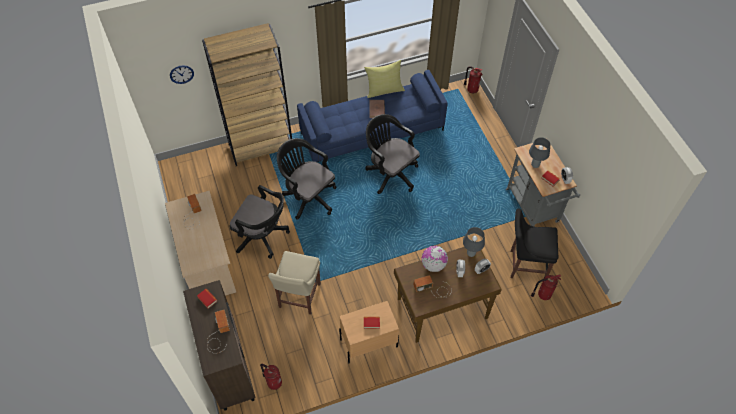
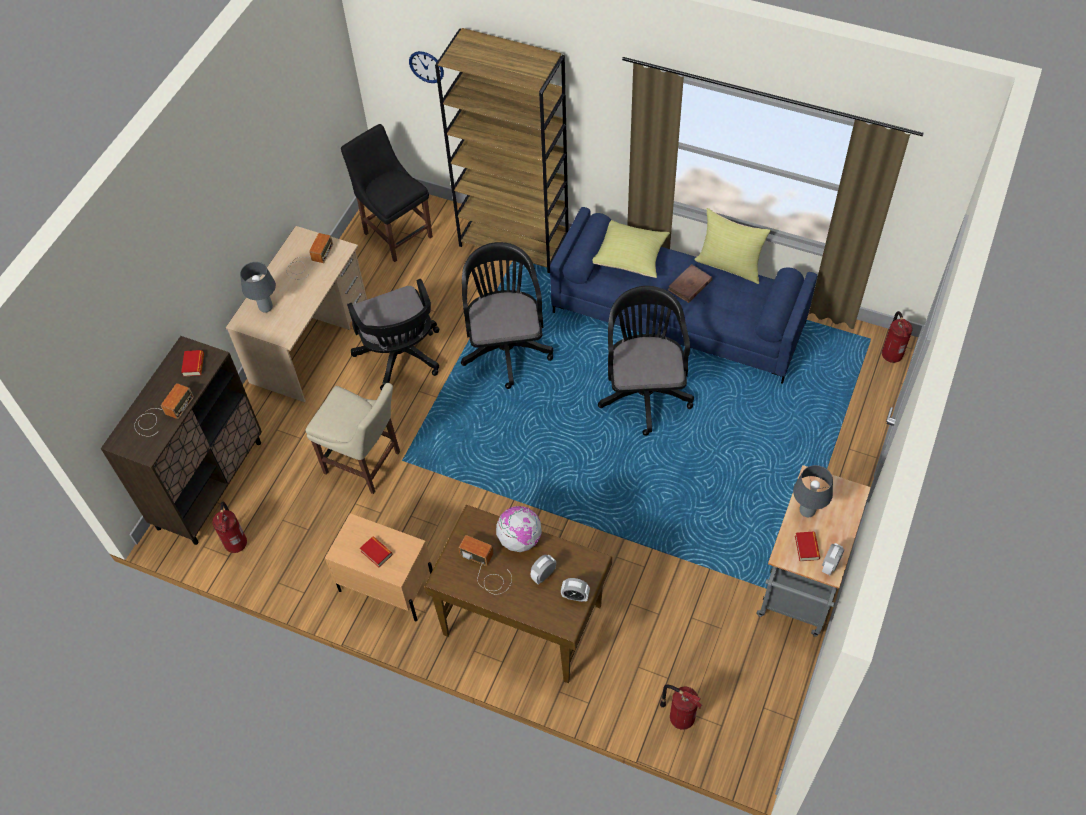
camera: 45 degrees right, 0 degrees up
(298, 297) = (365, 464): beige chair -> beige chair turned 120 degrees counterclockwise
(337, 114) = (630, 257): none -> yellow pillow
(471, 253) = (586, 564): grey table lamp -> grey table lamp (266, 308)
(525, 265) = (699, 656): black chair -> black chair (396, 233)

